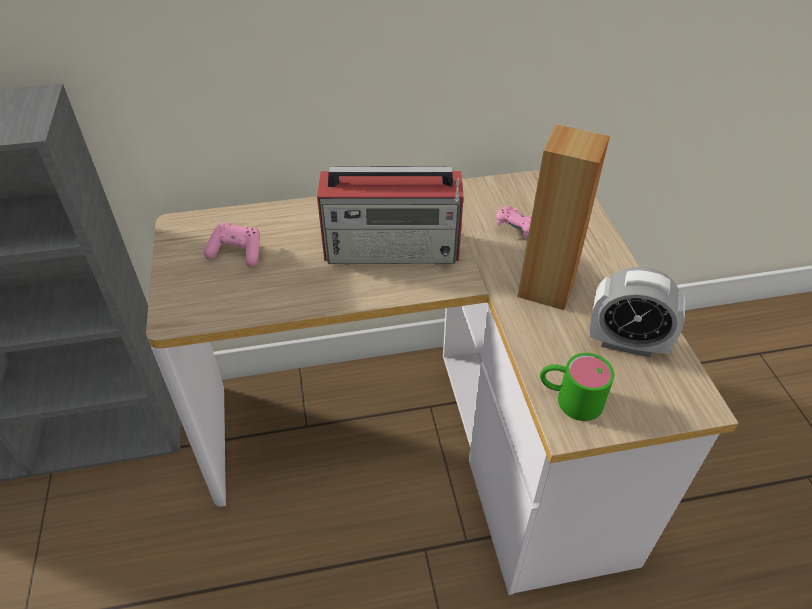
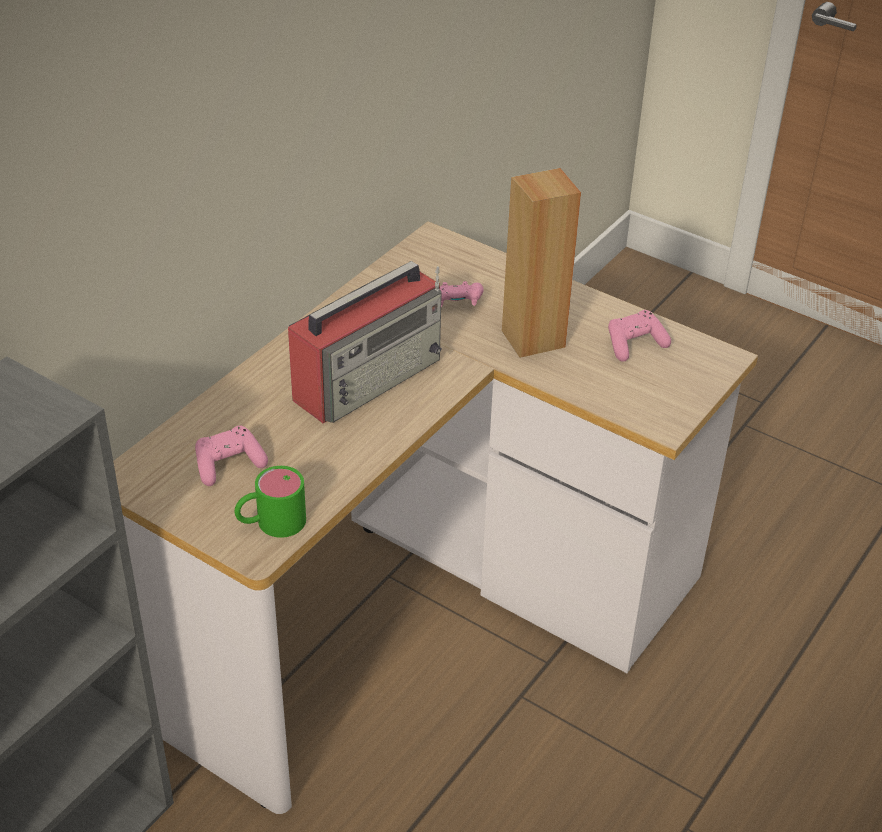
camera: 45 degrees left, 5 degrees down
(569, 398) = (643, 406): green mug -> green mug (270, 523)
(626, 343) = (634, 345): alarm clock -> pink game controller

